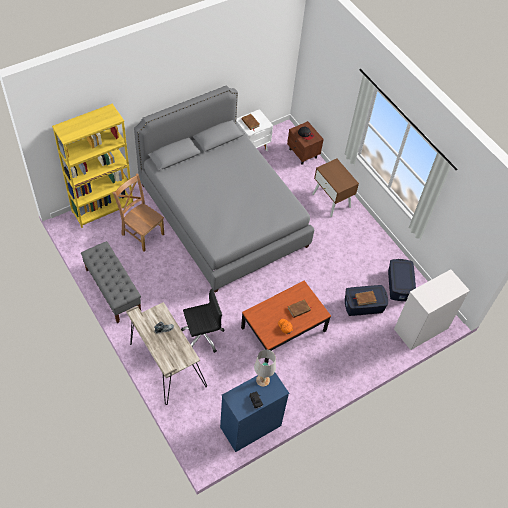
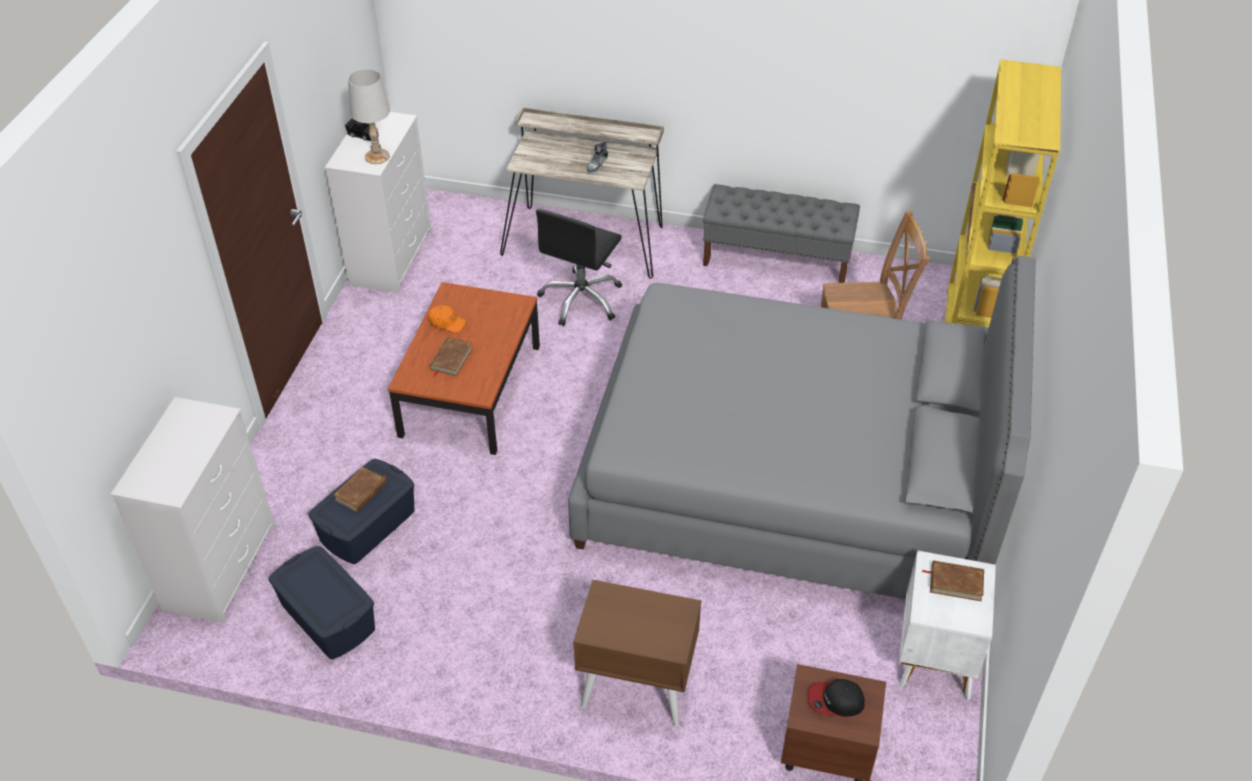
camera: 140 degrees right, 10 degrees down
(250, 427) = (391, 257): blue dresser -> white dresser

